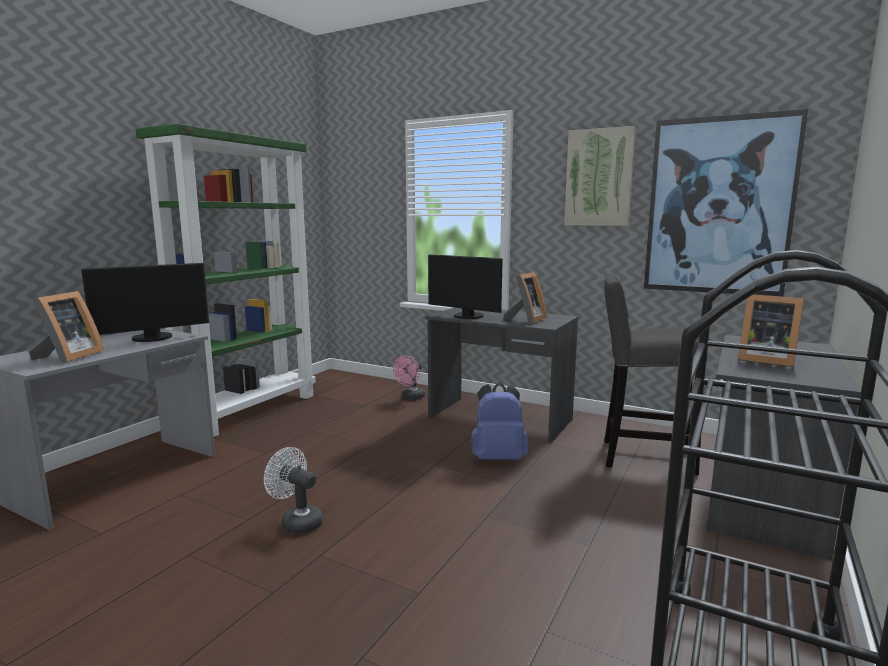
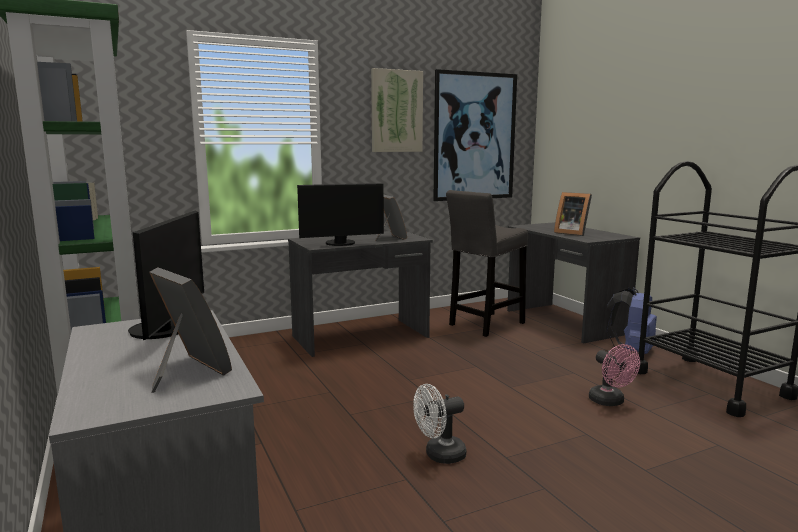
camera: 55 degrees left, 0 degrees up
(410, 397) = (250, 350): pink fan -> pink fan (610, 402)
(498, 458) = (429, 358): blue backpack -> blue backpack (632, 351)
(764, 360) = (571, 233): picture frame -> picture frame turned 60 degrees clockwise

